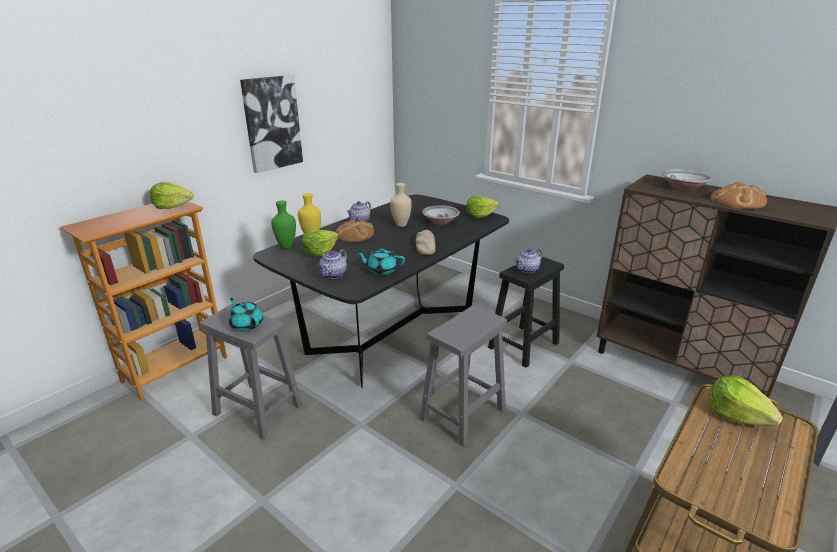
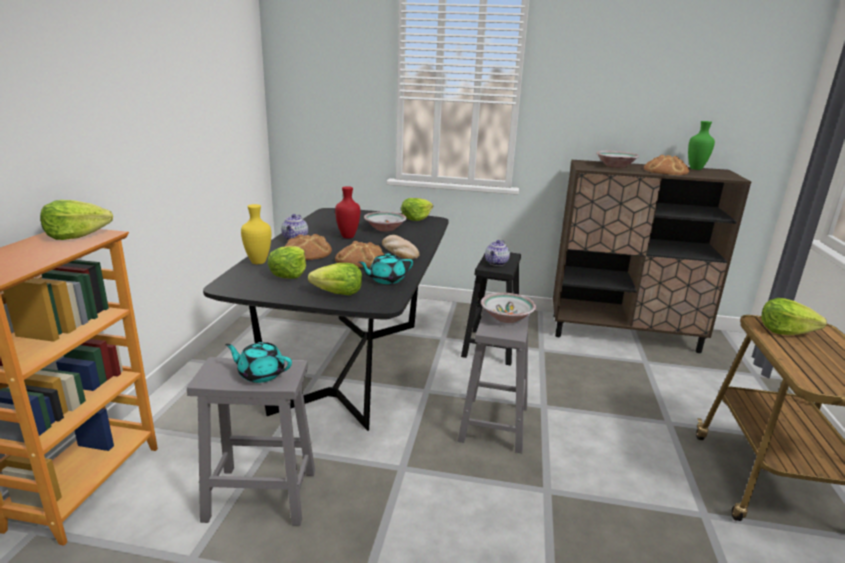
camera: 30 degrees left, 5 degrees down
(272, 123) = (161, 123): picture -> none
(286, 247) = (239, 276): green vase -> green vase (696, 169)
(333, 275) = (338, 293): teapot -> lettuce
(384, 248) = (360, 260): none -> bread
(402, 225) = (348, 237): beige vase -> red vase
(472, 324) = (507, 317): none -> bowl

